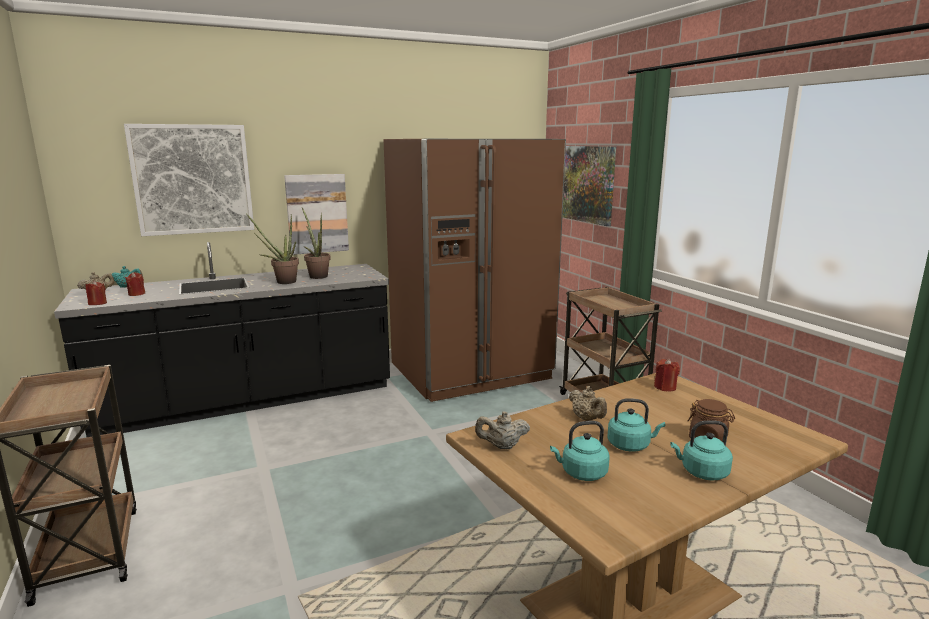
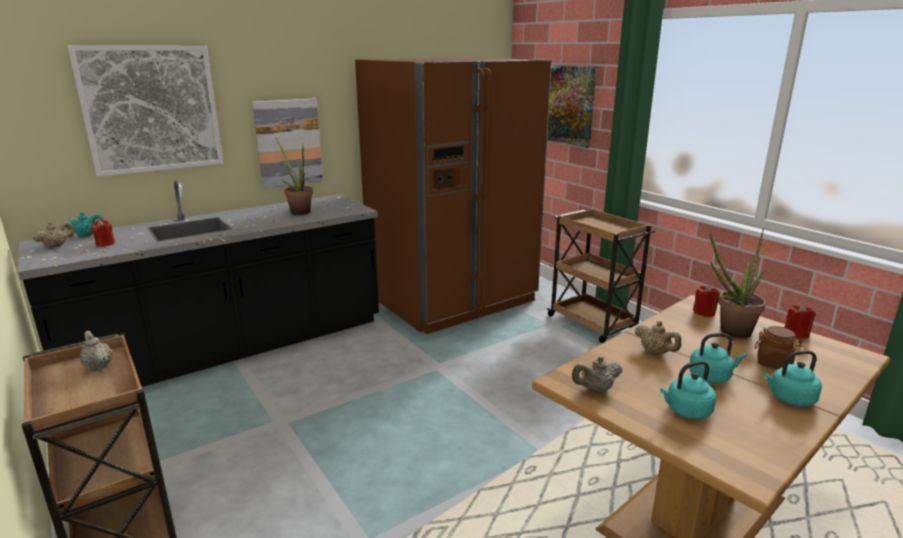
camera: 10 degrees left, 5 degrees up
(78, 389) = (98, 366): none -> beige teapot
(97, 303) = (66, 258): red candle -> red candle (796, 333)
(282, 282) = (264, 220): potted plant -> potted plant (729, 332)

